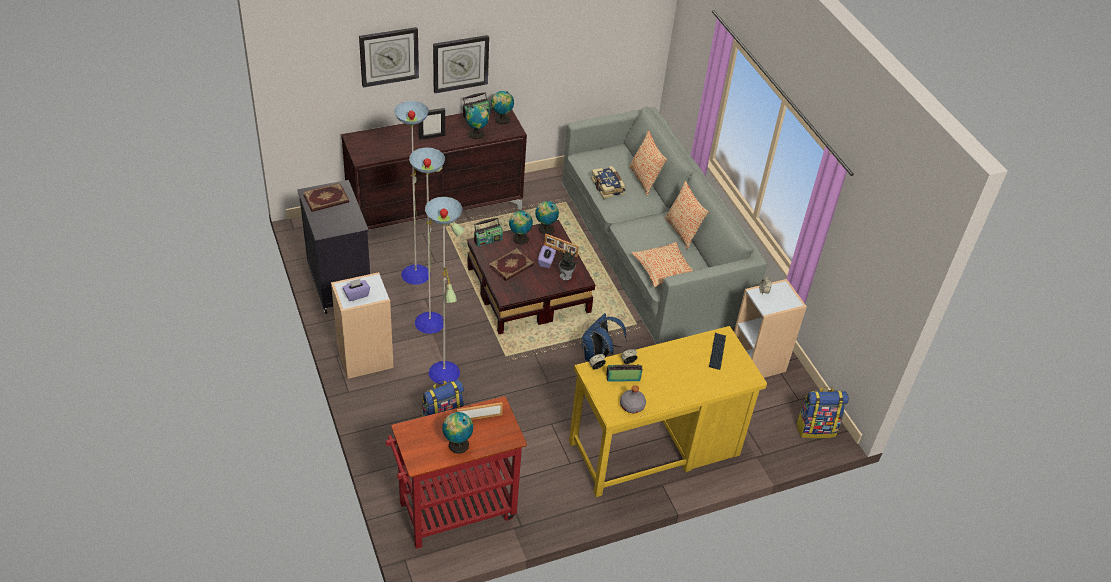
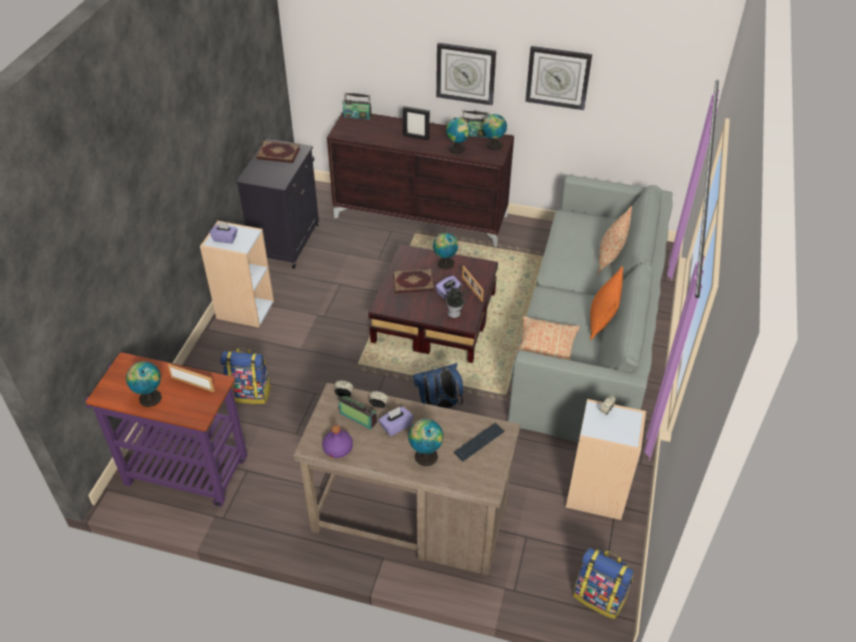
camera: 40 degrees right, 0 degrees up
(389, 56) = (393, 43): wall clock -> wall clock (558, 77)
(432, 322) = (326, 305): floor lamp -> none
(455, 511) = (184, 472): red cart -> purple cart
(487, 240) = (415, 252): radio -> radio (357, 115)
(545, 229) = (477, 264): globe -> globe (425, 455)
(608, 187) = (566, 250): book -> none
(632, 406) = (337, 449): grey bottle -> purple bottle
(654, 370) = (396, 426): none -> purple tissue box
(654, 449) = (409, 520): yellow desk -> brown desk
(682, 232) = (601, 322): beige pillow -> orange pillow

